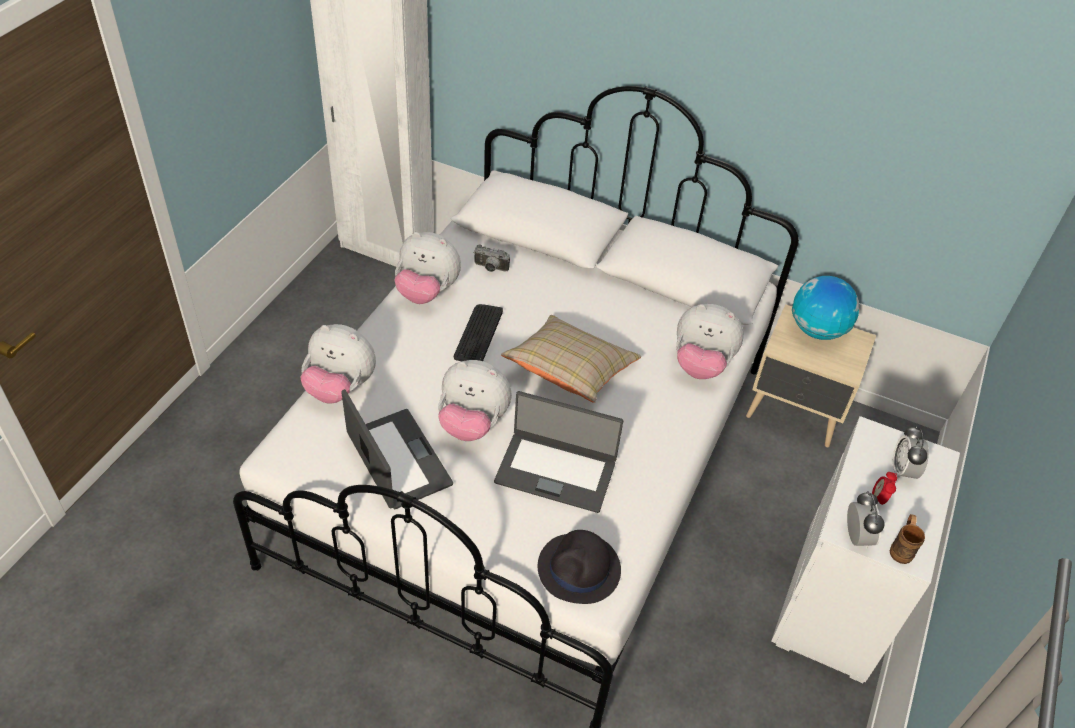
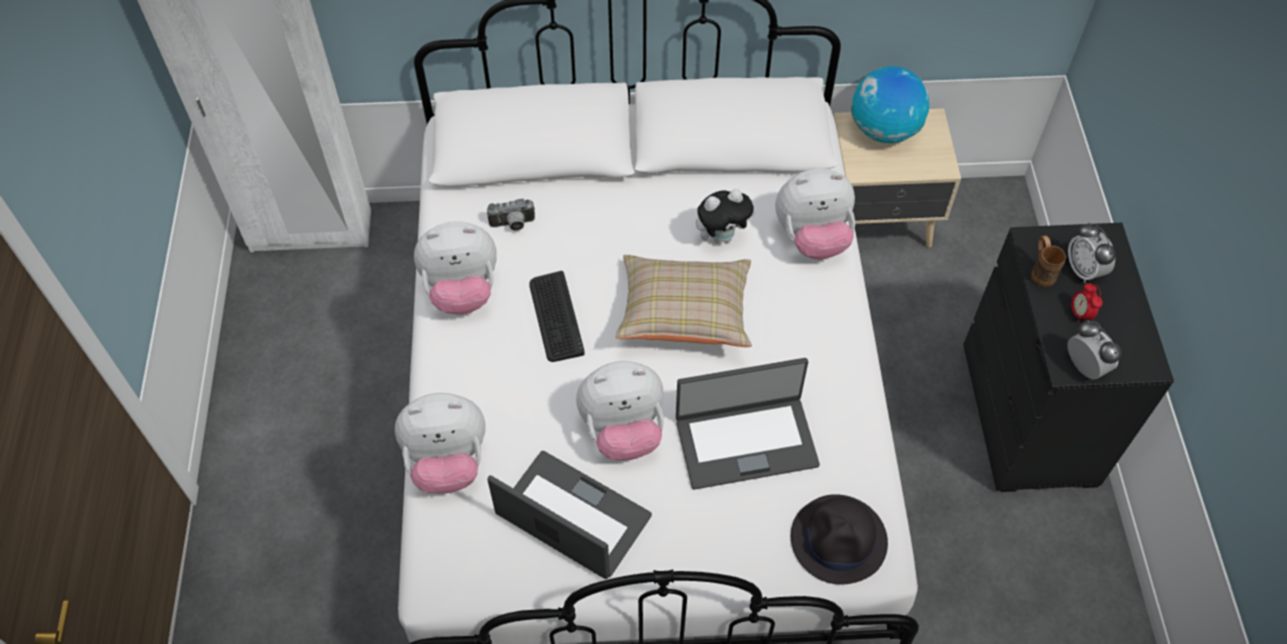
camera: 25 degrees left, 10 degrees up
(633, 335) = (722, 236): none -> plush toy
(834, 602) = (1028, 416): white dresser -> black dresser
(901, 548) = (1129, 358): brown mug -> brown mug (1040, 272)

